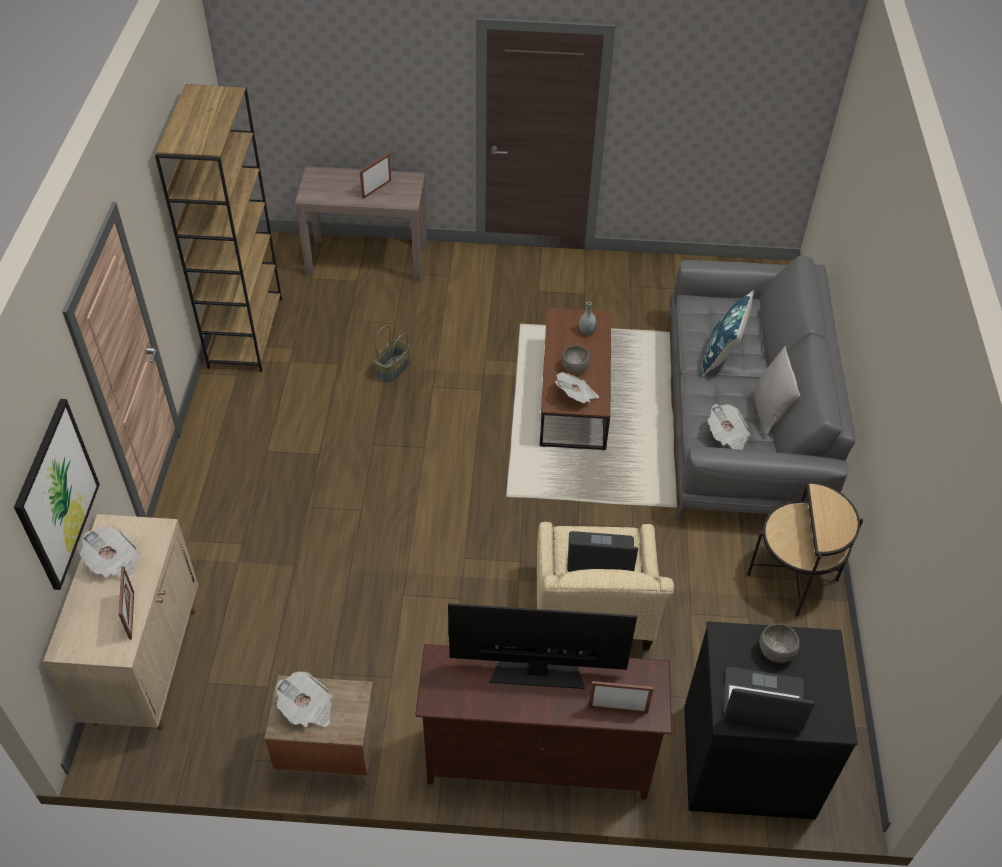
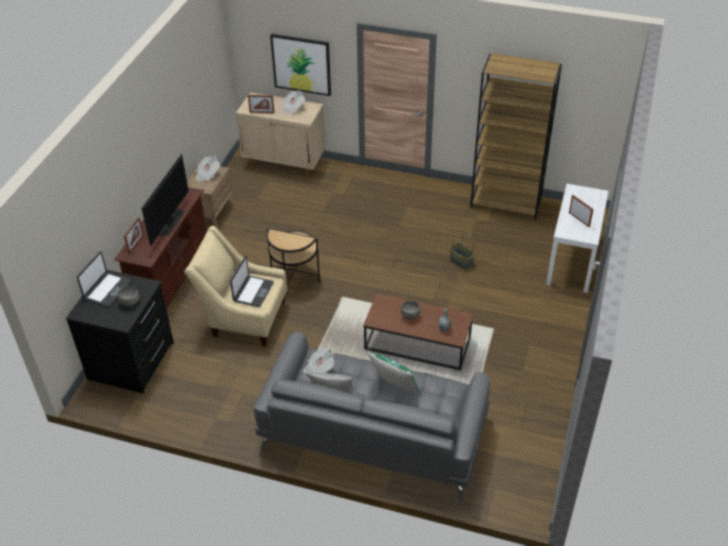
camera: 105 degrees right, 5 degrees down
(368, 259) = (572, 261): brown console table -> white console table
(576, 396) = (384, 311): newspaper -> none
(722, 356) = (394, 388): blue pillow -> green pillow
(792, 577) = (233, 418): side table -> side table (295, 276)

